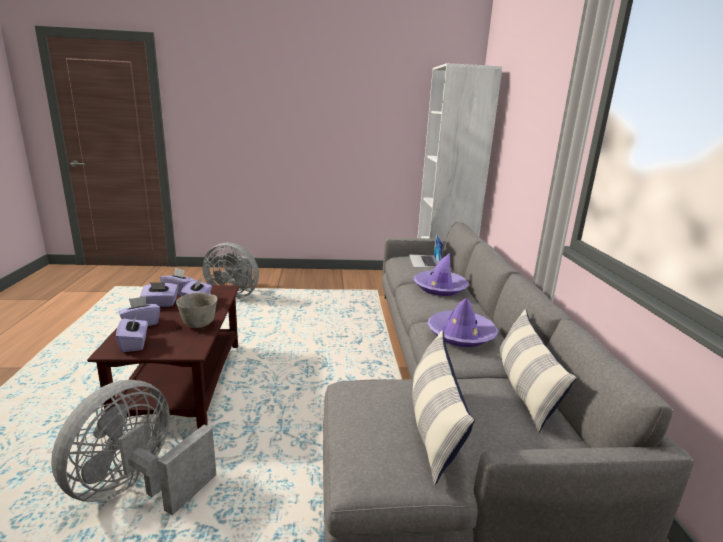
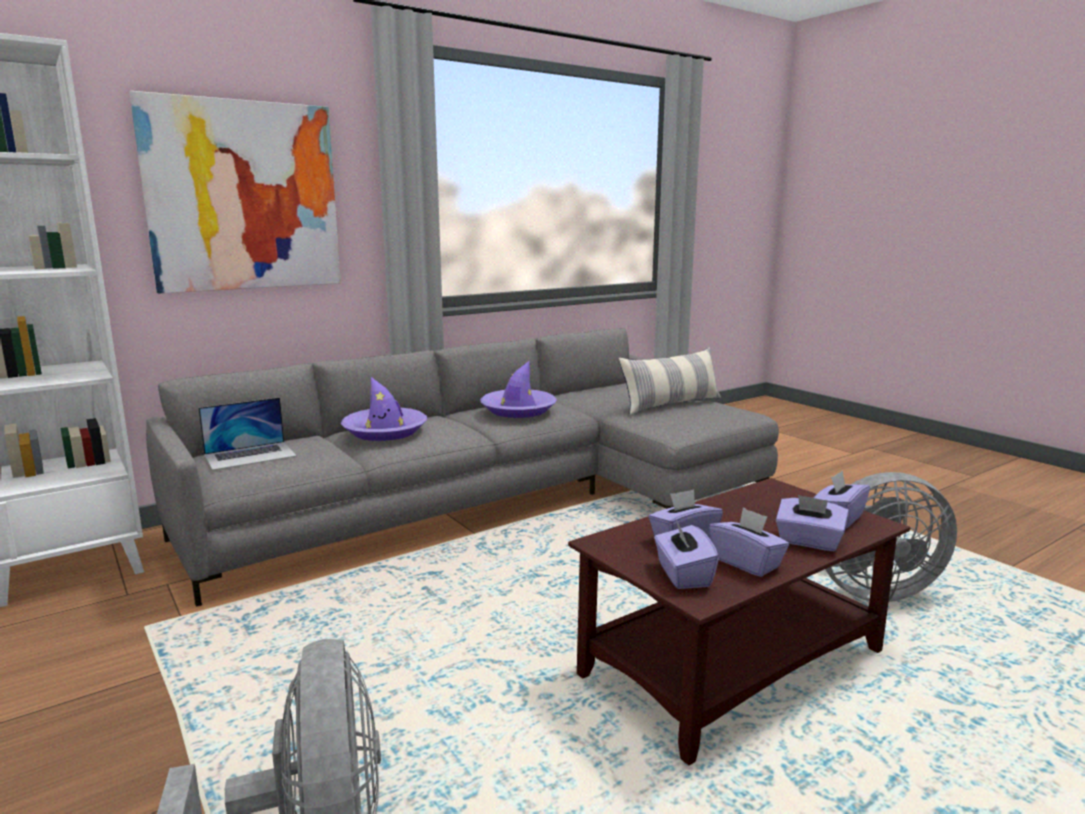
camera: 120 degrees left, 5 degrees down
(199, 324) = (728, 508): grey bowl -> none
(524, 389) = (575, 395): pillow -> none
(531, 135) = (244, 196): none -> picture

